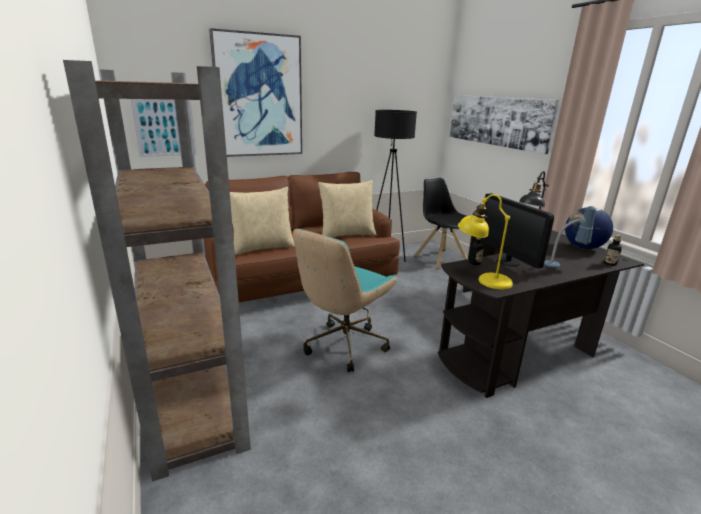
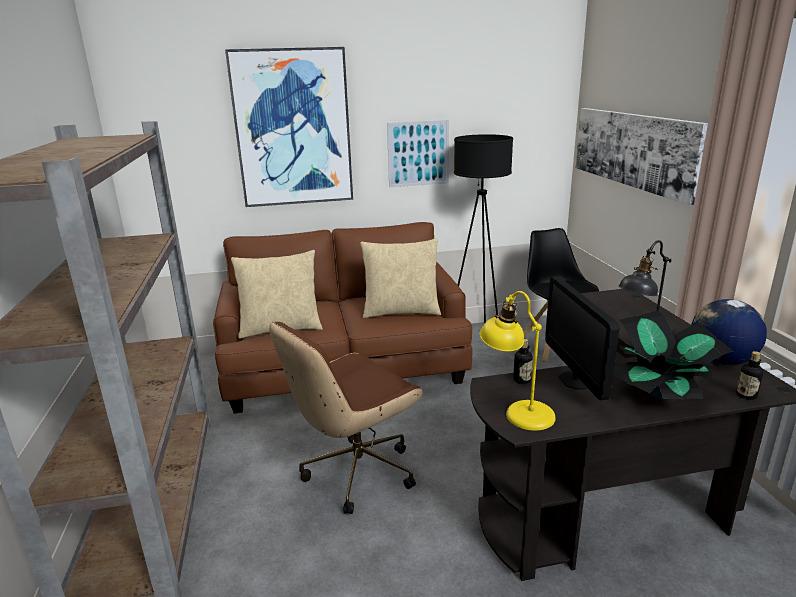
camera: 15 degrees right, 0 degrees up
(165, 128) = (176, 174): picture -> picture (418, 153)
(343, 347) = (356, 475): turquoise office chair -> brown office chair
(563, 265) = (661, 393): table lamp -> potted plant

